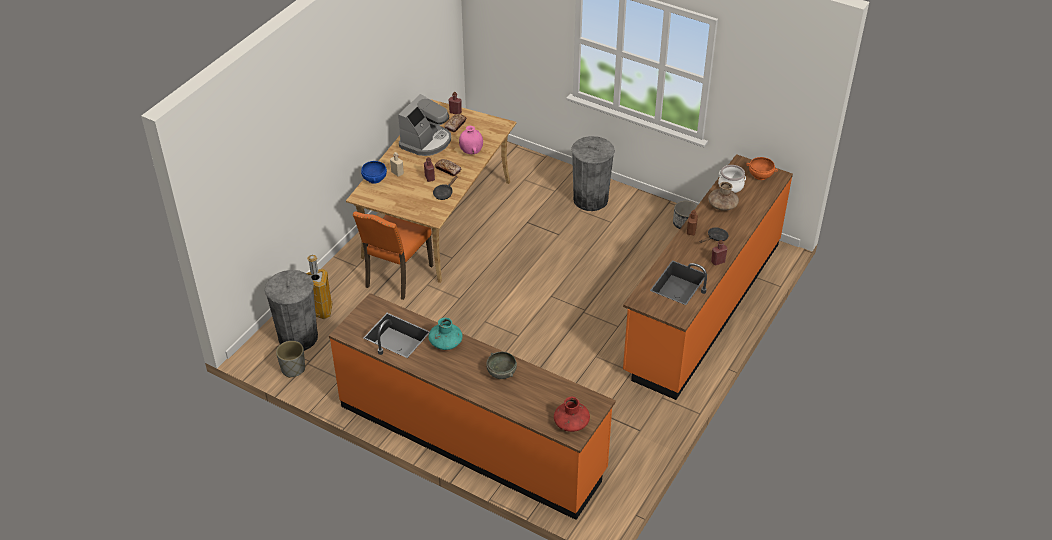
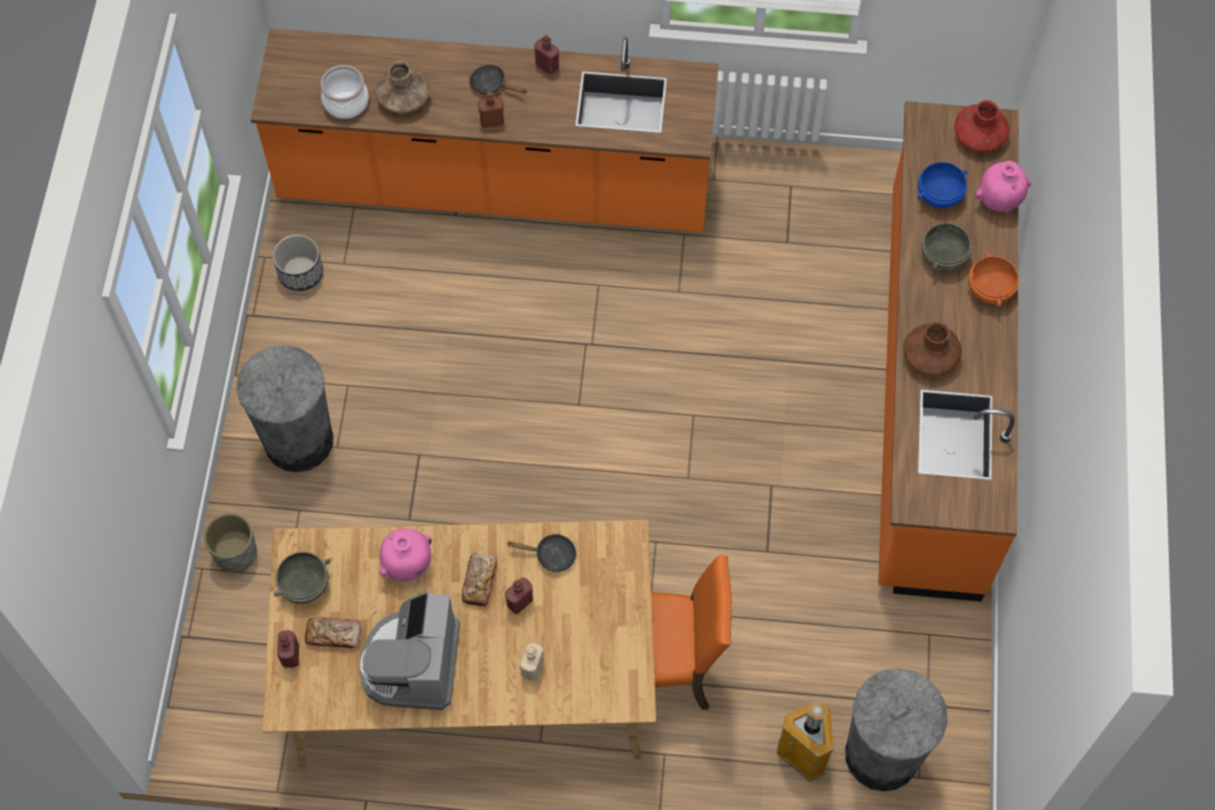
camera: 115 degrees left, 20 degrees up
(293, 369) = (951, 720): grey planter -> grey planter (235, 554)
(374, 179) = (570, 701): blue bowl -> blue bowl (939, 196)
(426, 142) = (412, 663): coffee machine -> coffee machine turned 90 degrees counterclockwise
(446, 342) = (929, 357): turquoise vase -> brown vase
(484, 123) = (304, 584): none -> grey bowl
(522, 413) = (999, 201): none -> pink vase
(760, 175) = (297, 69): orange bowl -> orange bowl (990, 290)

